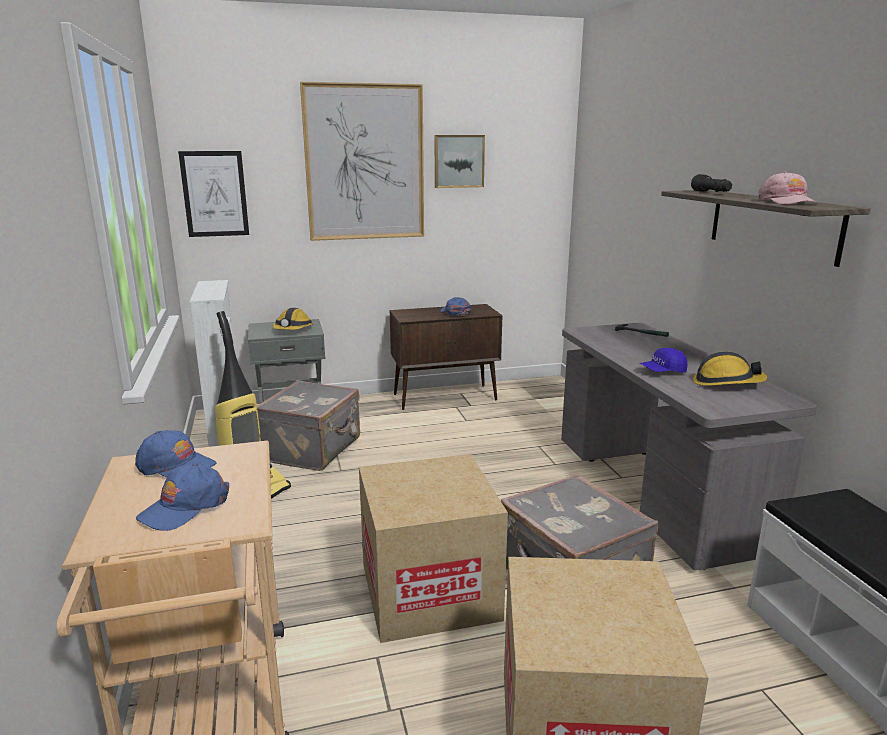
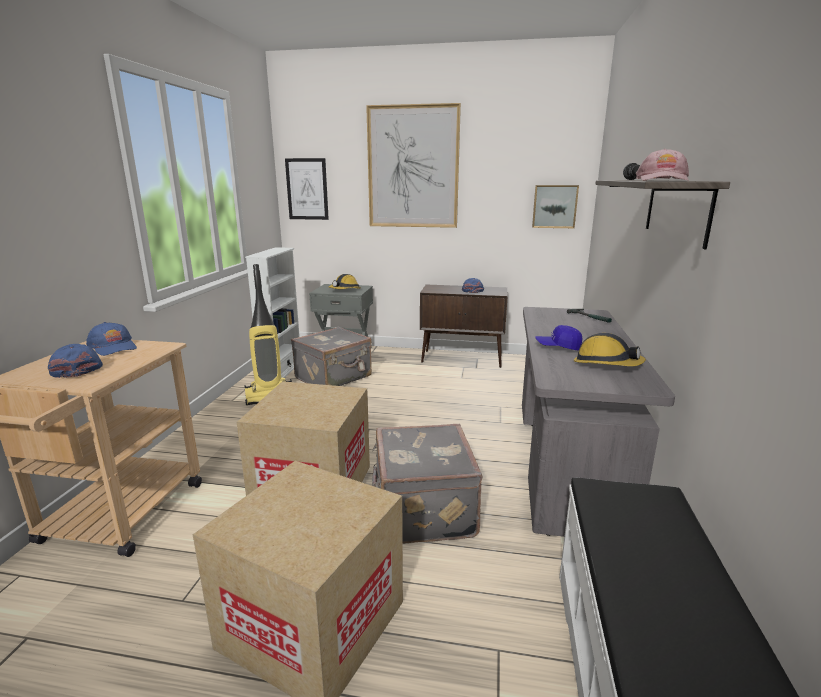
camera: 25 degrees right, 0 degrees up
(185, 507) = (77, 368): blue cap -> blue cap turned 90 degrees clockwise
(458, 161) = (489, 166): picture -> picture (554, 206)

